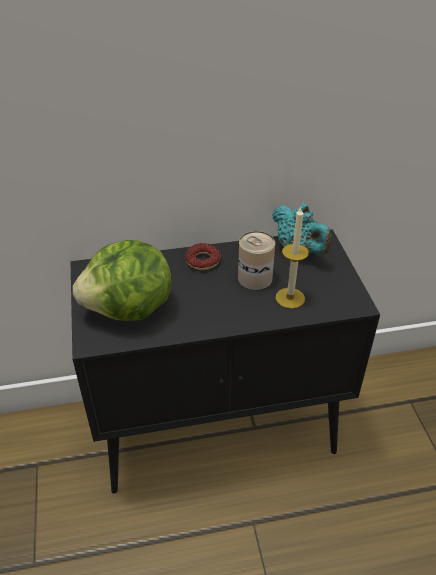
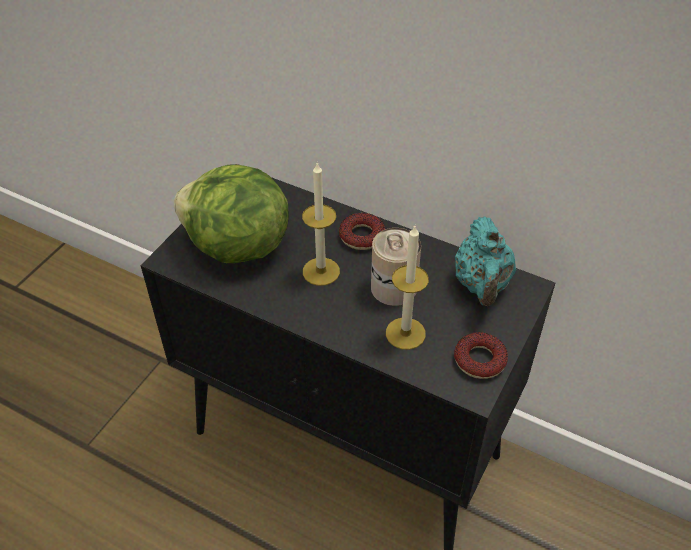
camera: 40 degrees right, 5 degrees up
(202, 293) = (321, 271): none -> candle
(343, 288) = (479, 360): none -> donut

